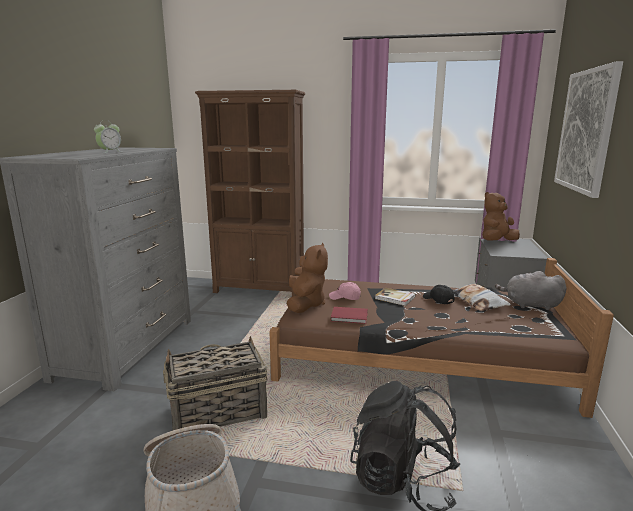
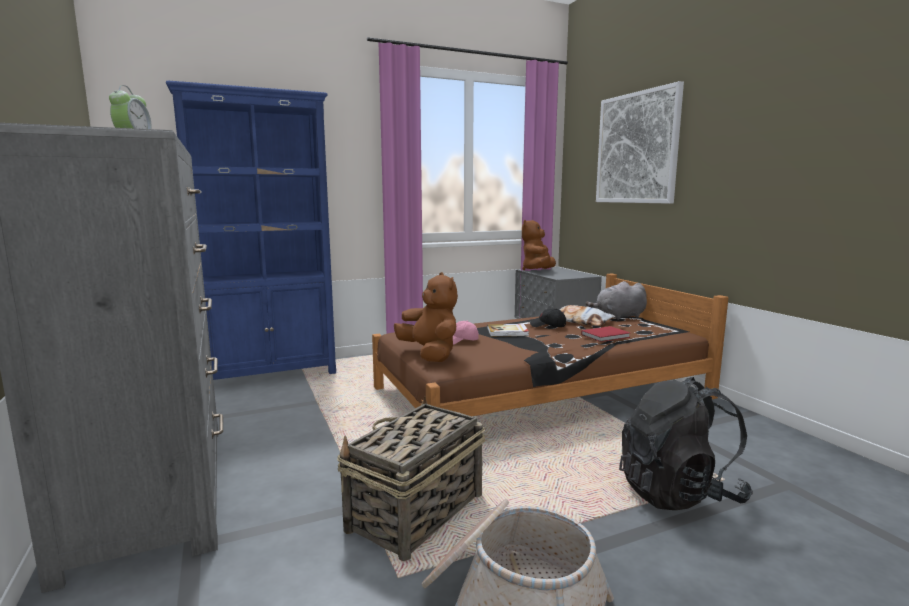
camera: 35 degrees left, 5 degrees down
(259, 290) = (272, 375): brown bookcase -> blue bookcase
(350, 317) = (500, 354): red book -> red book (606, 336)

